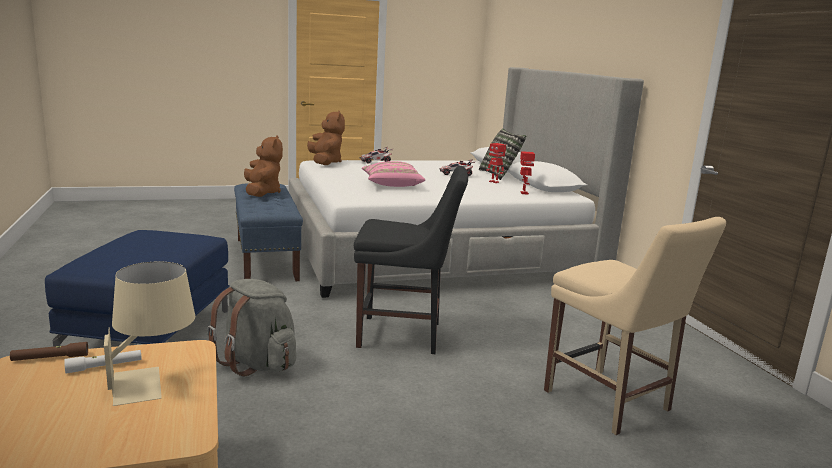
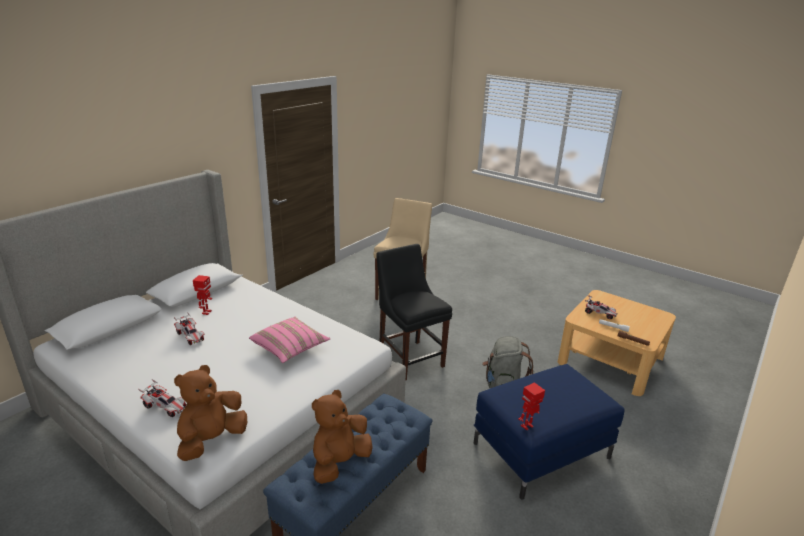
camera: 125 degrees left, 10 degrees up
(153, 382) = (599, 313): beige table lamp -> toy car
(500, 174) = (159, 319): pillow -> none
(523, 193) = (243, 291): toy robot -> toy robot (527, 426)

